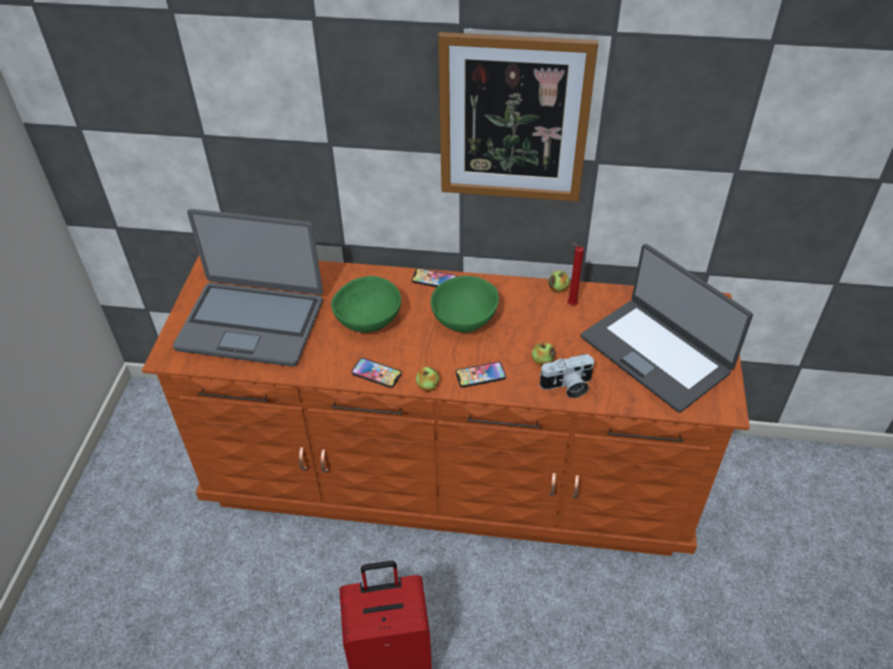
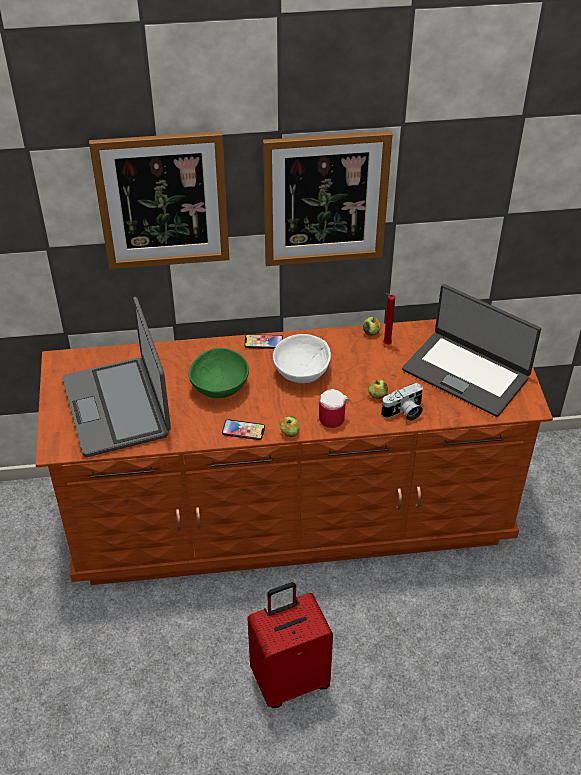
camera: 15 degrees left, 0 degrees up
(252, 323) = (117, 407): laptop -> laptop turned 75 degrees clockwise
(324, 96) = (163, 201): none -> picture
(465, 319) = (302, 372): green bowl -> white bowl
(480, 375) = (330, 416): phone -> mug

